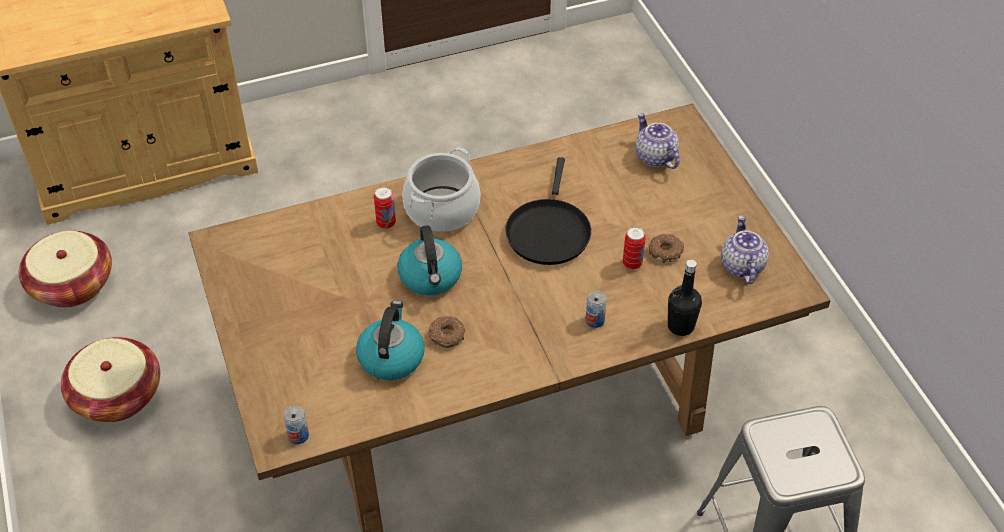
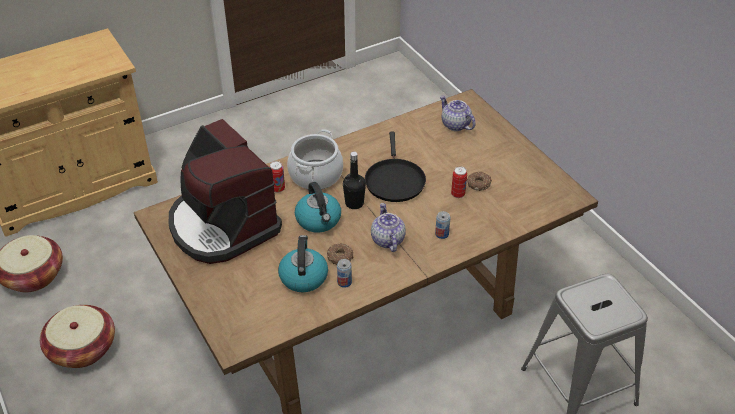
camera: 10 degrees left, 5 degrees down
(298, 436) = (248, 339): can -> can (344, 282)
(300, 267) = (222, 225): none -> coffee machine
(680, 326) = (502, 230): black bottle -> black bottle (354, 203)
(741, 265) = (532, 186): teapot -> teapot (387, 240)

